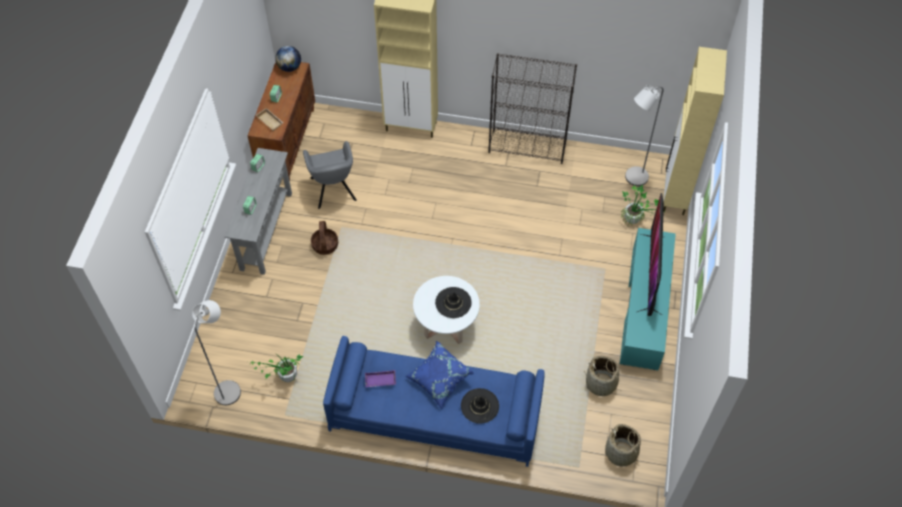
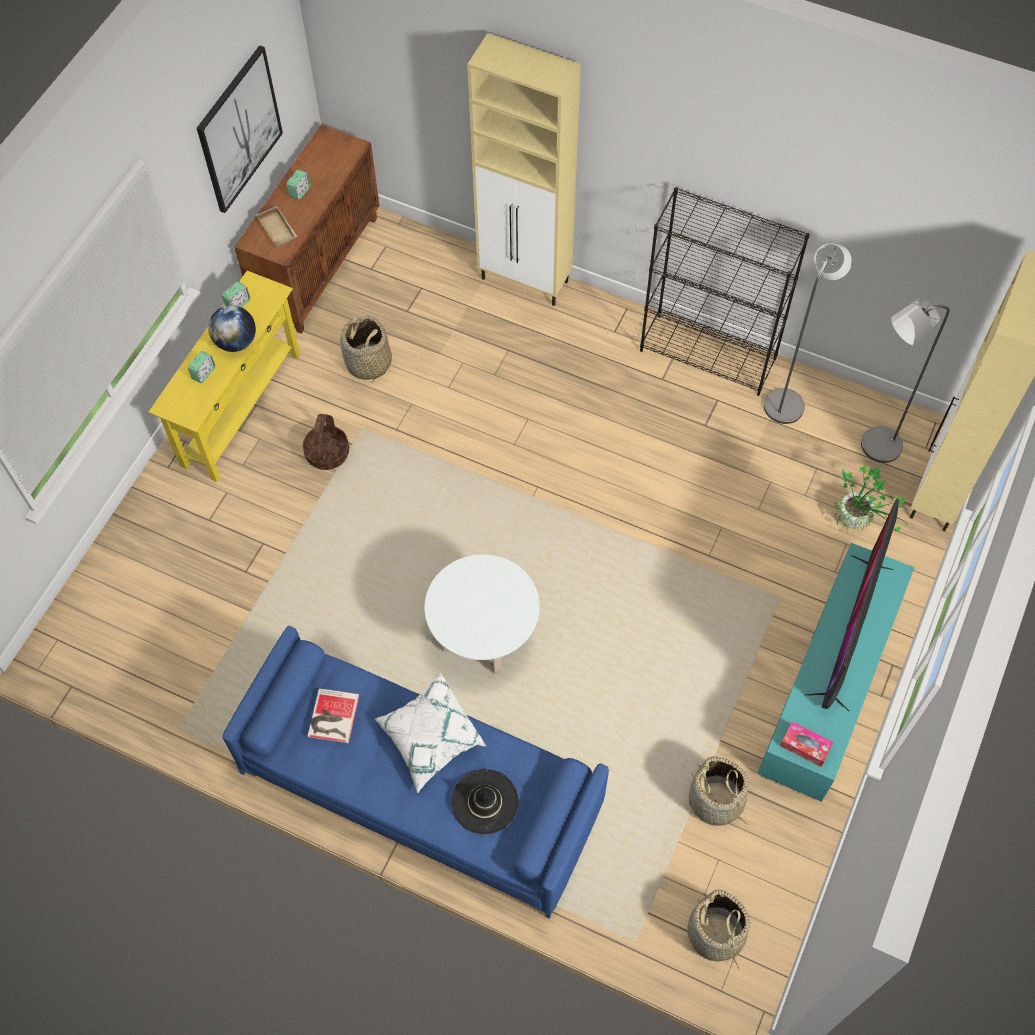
camera: 15 degrees right, 5 degrees up
(229, 388) = (106, 662): grey floor lamp -> grey floor lamp (787, 401)
(243, 66) = (239, 129): none -> picture
(266, 231) = (241, 408): grey console table -> yellow console table
(284, 377) = (197, 664): potted plant -> none
(289, 67) = (337, 144): globe -> globe (236, 342)
(333, 190) = (368, 363): grey armchair -> basket
(380, 381) = (332, 717): purple tray -> book
(439, 380) = (430, 738): blue pillow -> white pillow
(453, 302) = (494, 606): black hat -> none
(644, 338) = (805, 746): none -> tissue box

